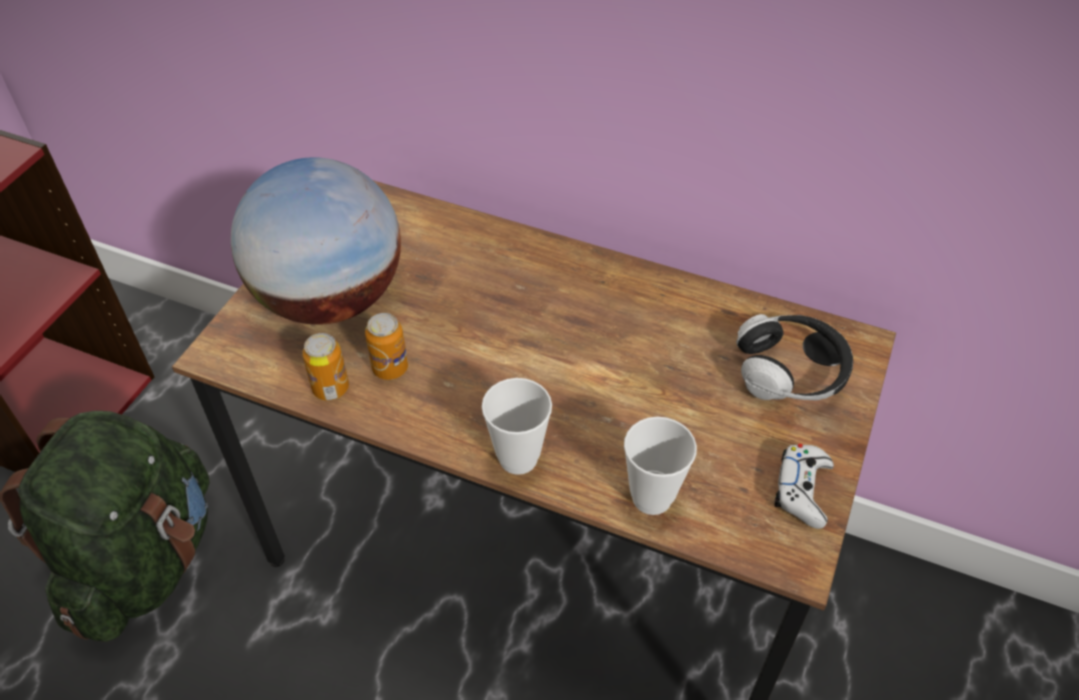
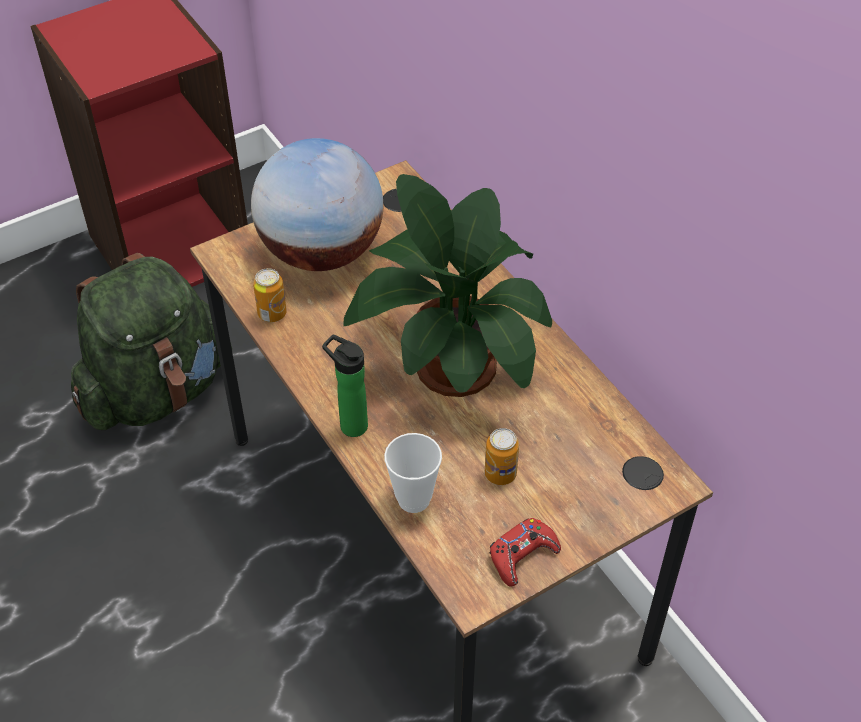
camera: 35 degrees right, 0 degrees up
(390, 368) = (320, 320): can -> can (500, 474)
(518, 458) = (350, 424): cup -> bottle
(560, 338) = (451, 360): none -> potted plant
(790, 371) = (597, 474): headphones -> none
(802, 490) = (522, 555): white game controller -> red game controller

